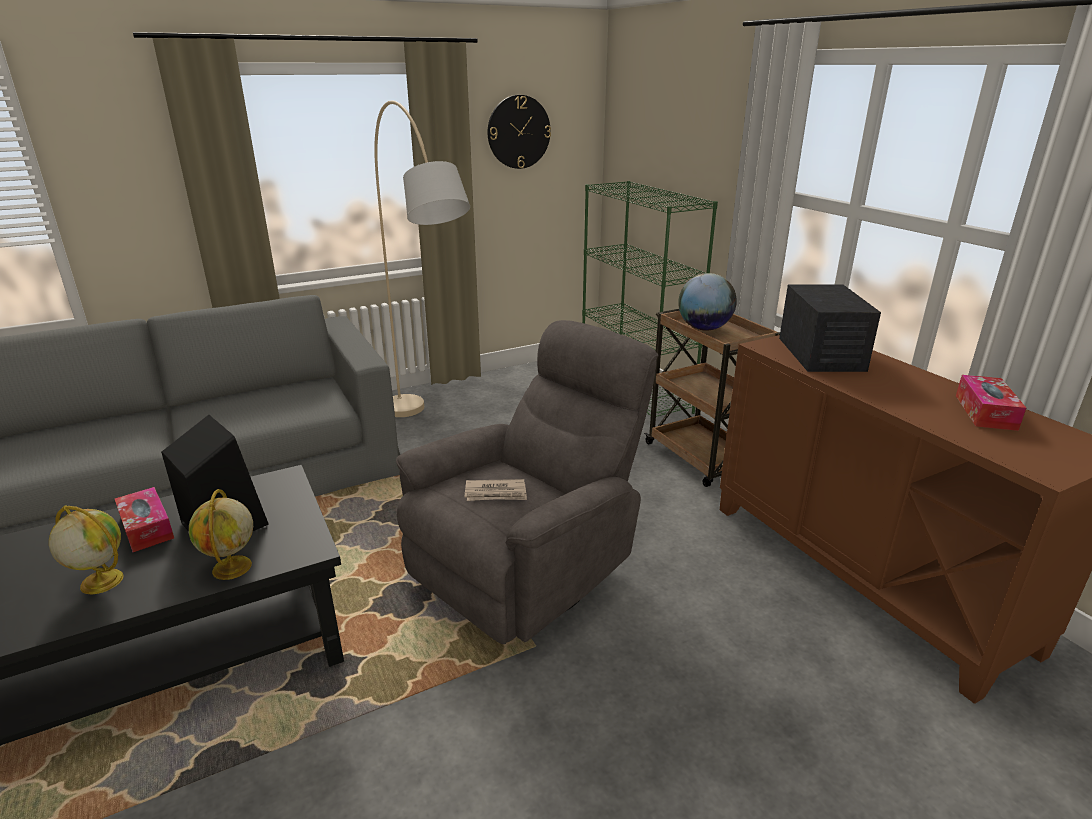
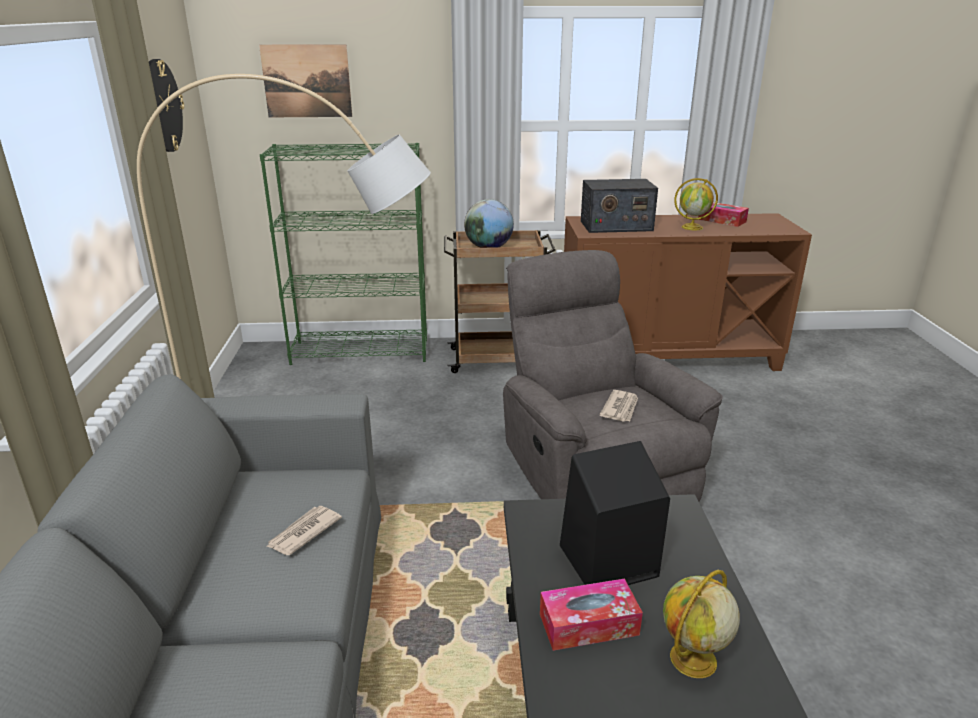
camera: 65 degrees left, 0 degrees up
(232, 568) = (696, 559): globe -> globe (692, 227)
(261, 413) = (303, 533): none -> newspaper
(658, 125) = (307, 81): none -> picture
(821, 354) = (615, 226): radio -> radio turned 150 degrees clockwise

